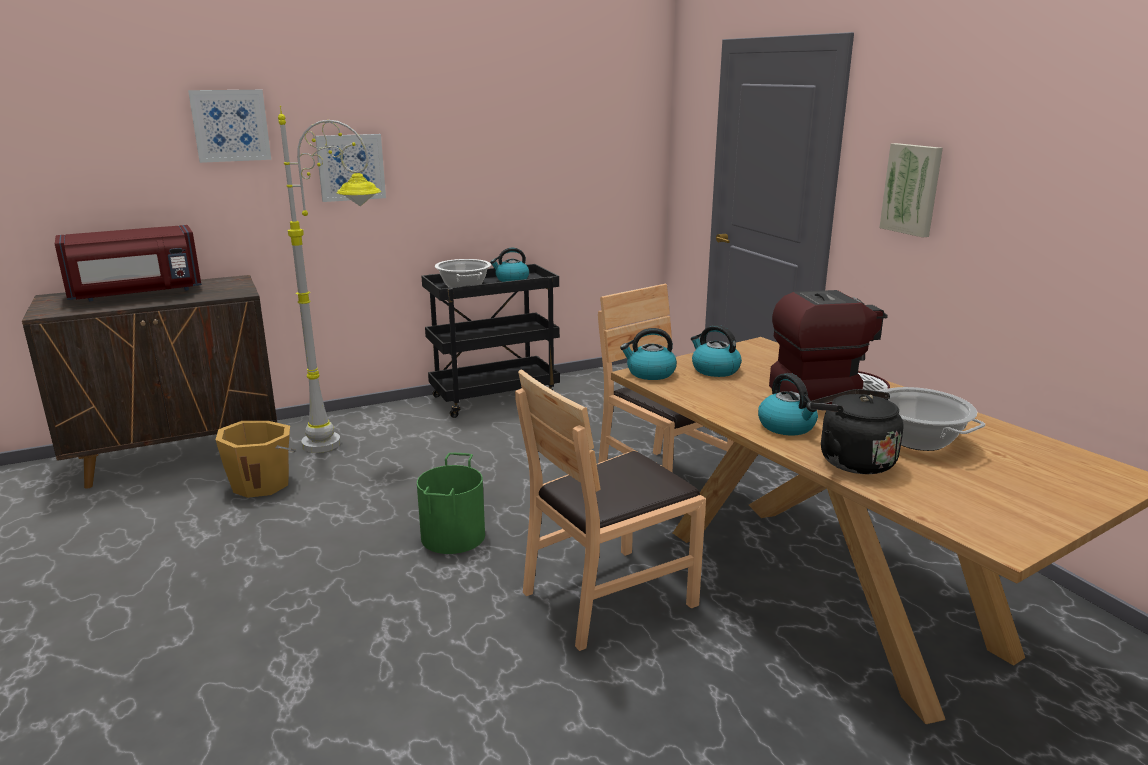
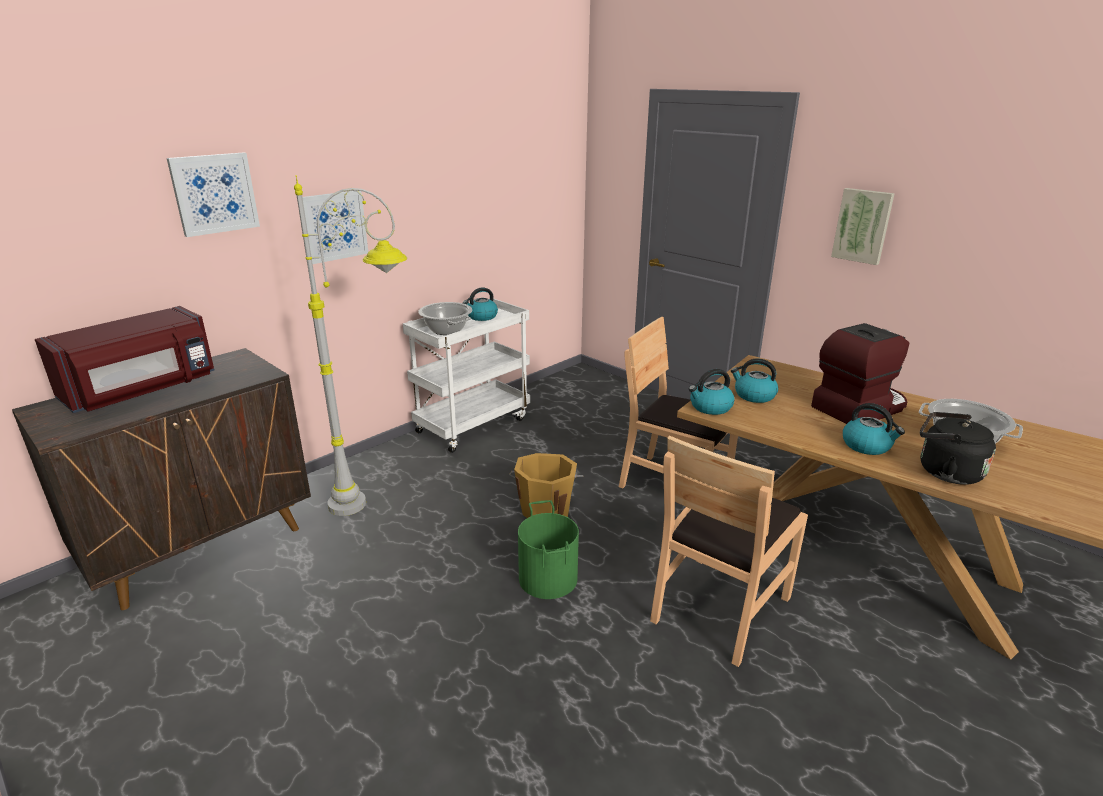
camera: 20 degrees left, 5 degrees up
(262, 484) = (321, 562): orange bucket -> orange bucket (546, 509)
(495, 397) = (473, 424): black cart -> white cart

